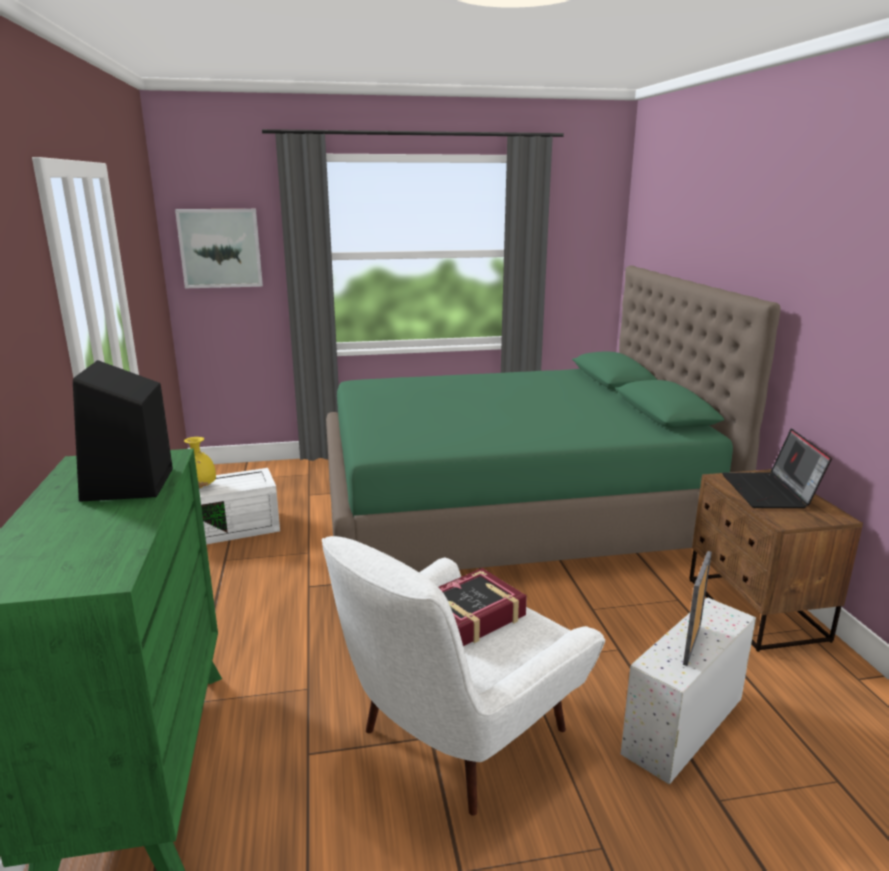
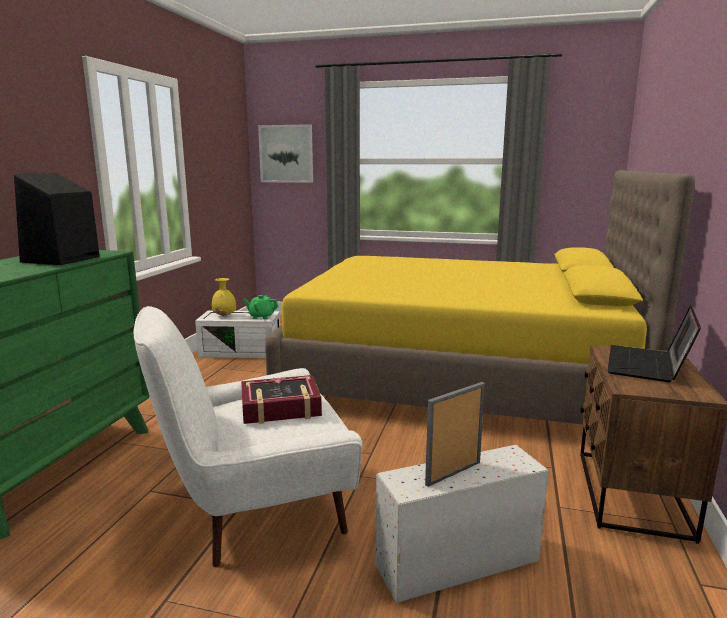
camera: 25 degrees right, 5 degrees down
(254, 480) = (261, 316): none -> green teapot
(509, 511) = (458, 375): green bed -> yellow bed

